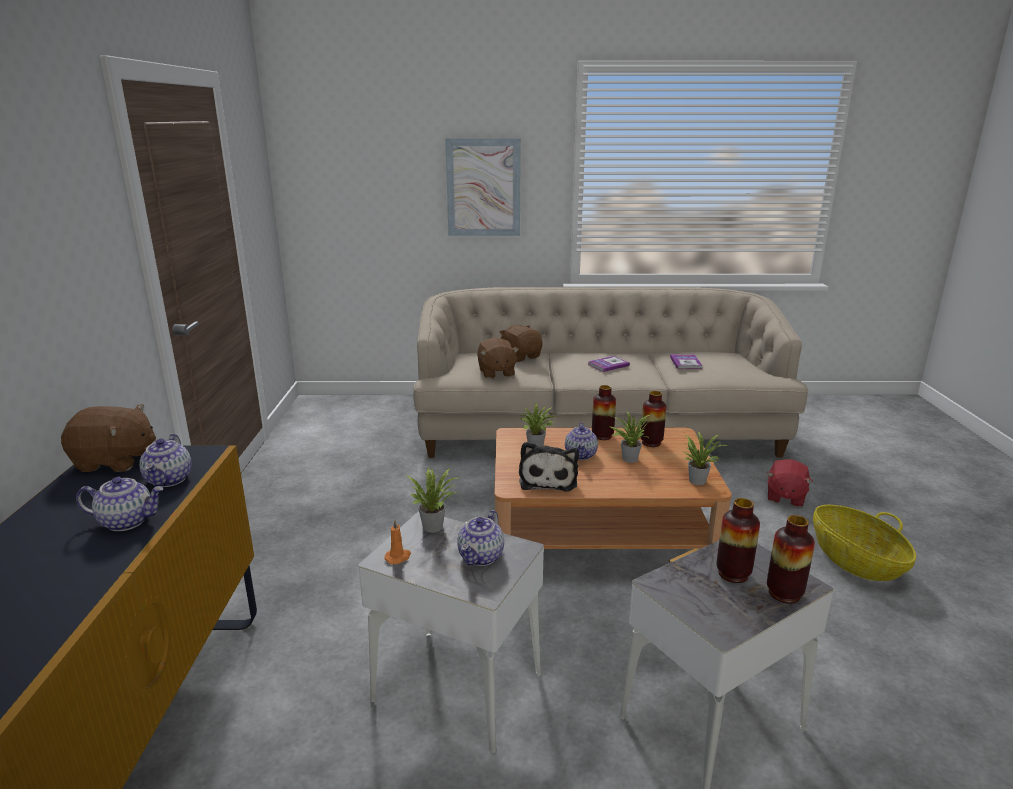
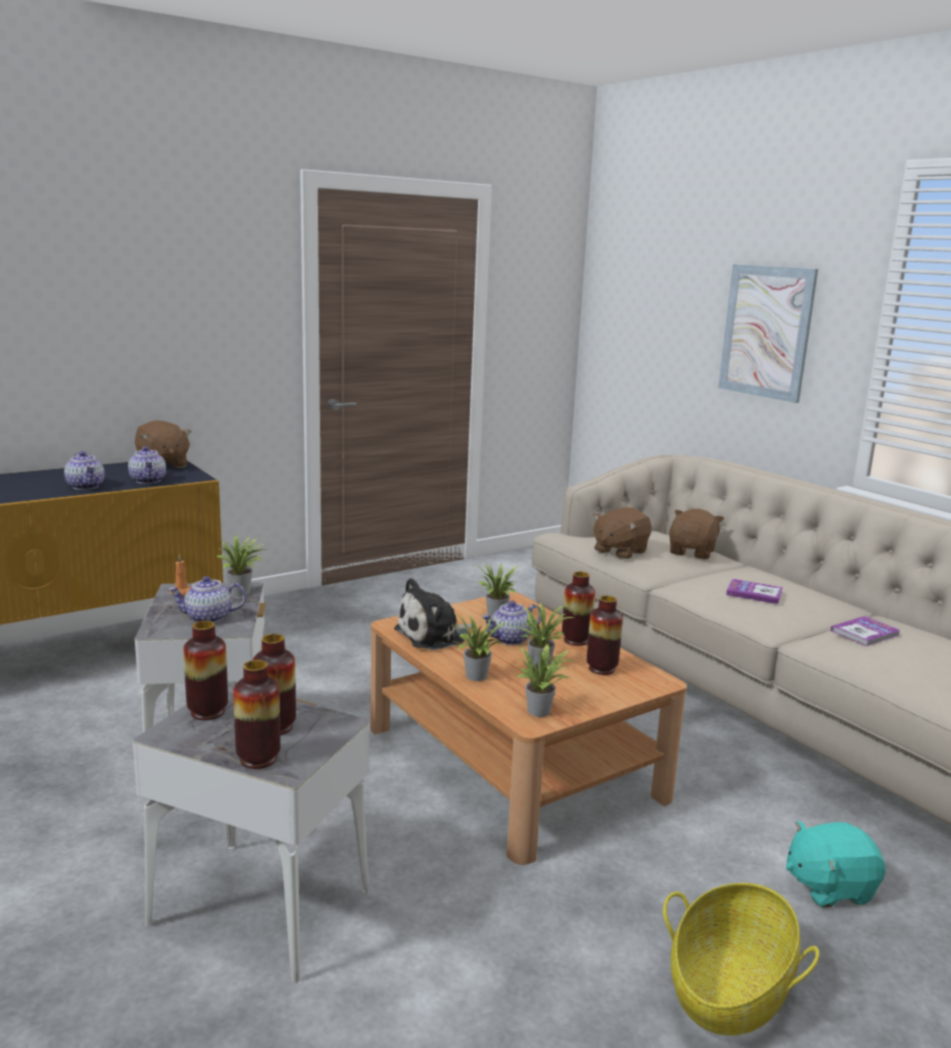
camera: 55 degrees right, 5 degrees down
(169, 480) = (148, 480): teapot -> teapot turned 75 degrees counterclockwise
(631, 486) = (475, 677): none -> potted plant
(689, 600) = (207, 712): none -> vase
(785, 497) = (828, 887): red plush toy -> turquoise plush toy

